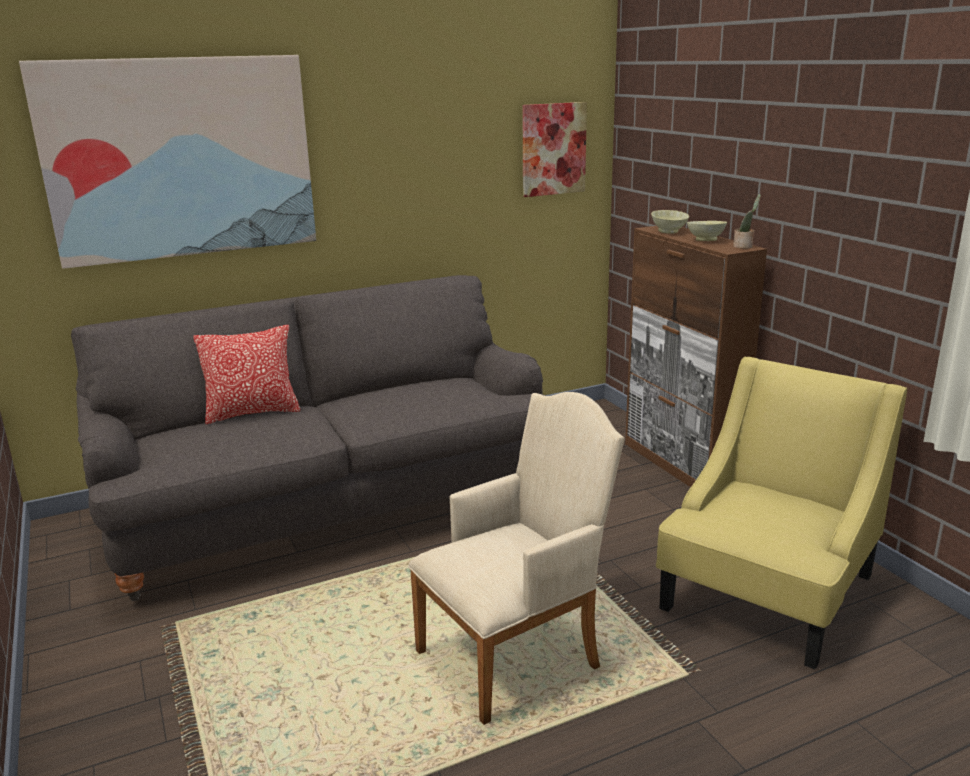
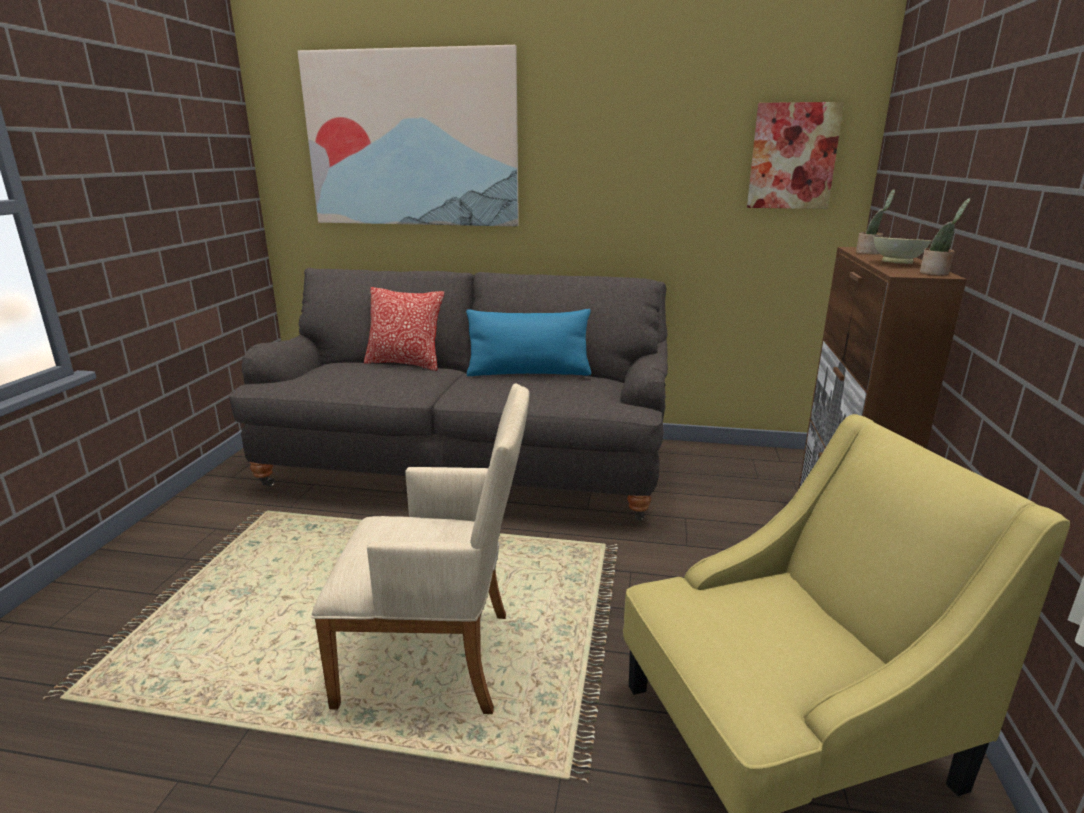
camera: 35 degrees right, 0 degrees up
(397, 390) = (529, 373): none -> blue pillow
(668, 232) = (869, 253): beige bowl -> potted plant

